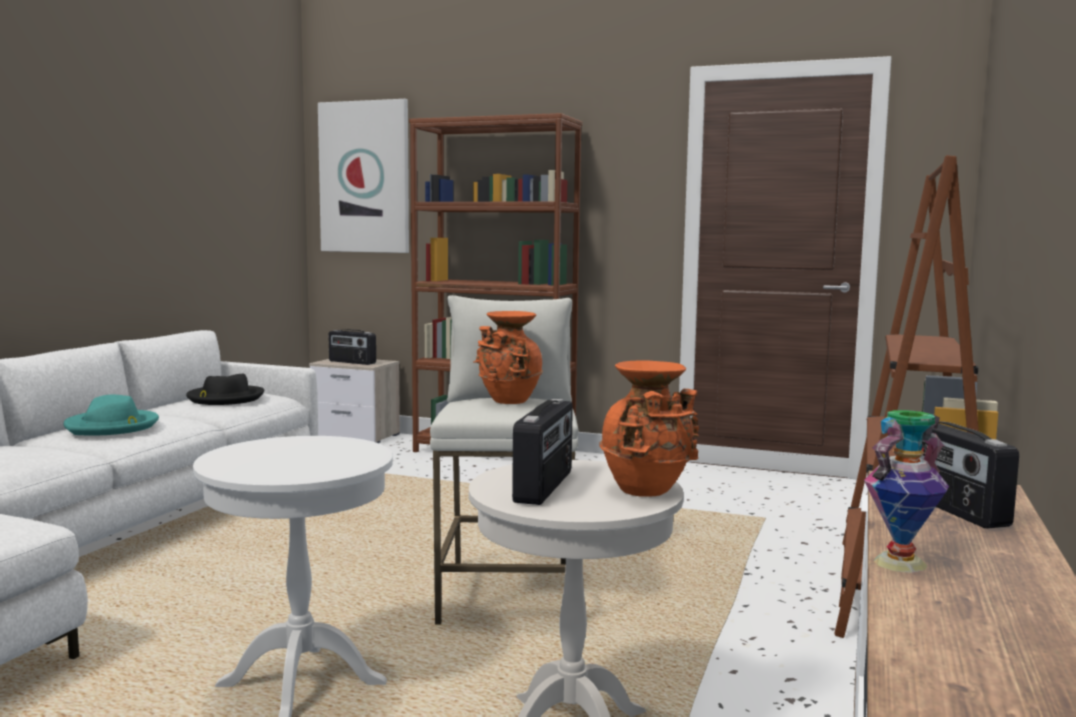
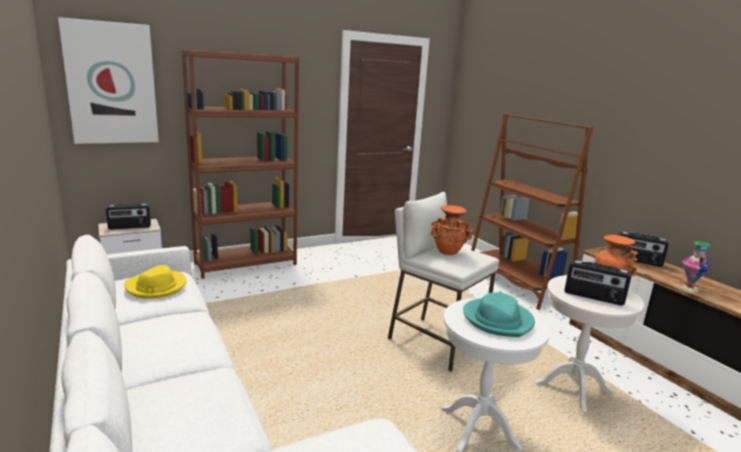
camera: 50 degrees left, 10 degrees up
(112, 427) = (173, 341): turquoise hat -> turquoise hat (498, 320)
(225, 398) = (156, 287): black hat -> yellow hat
(545, 487) = (593, 297): radio -> radio turned 150 degrees clockwise

